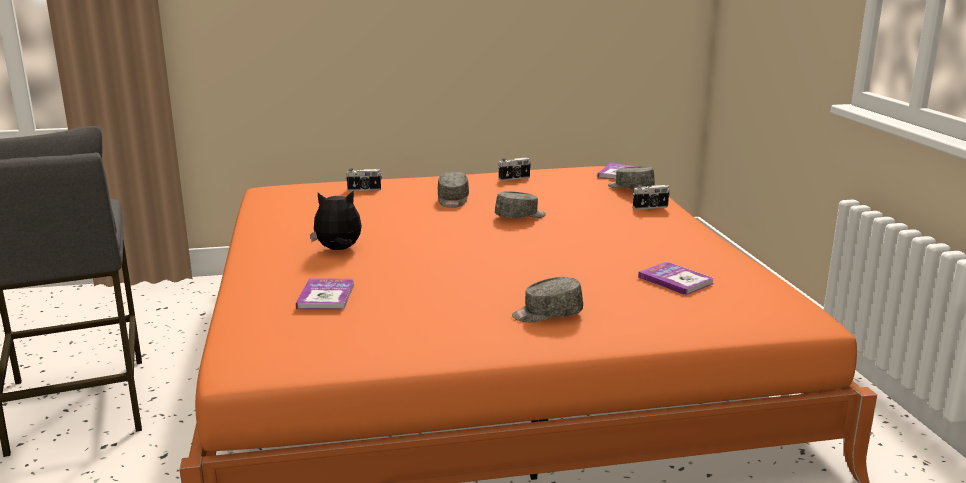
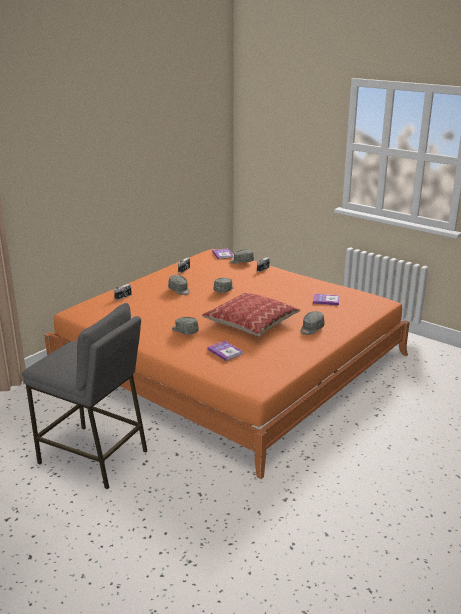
camera: 40 degrees left, 5 degrees up
(339, 250) = (184, 331): plush toy -> grey cap
(459, 270) = (251, 322): none -> pillow

